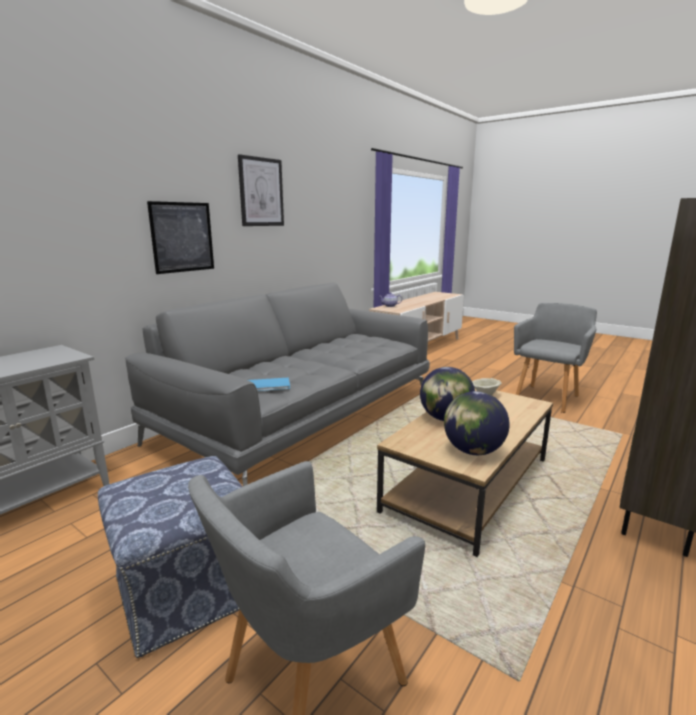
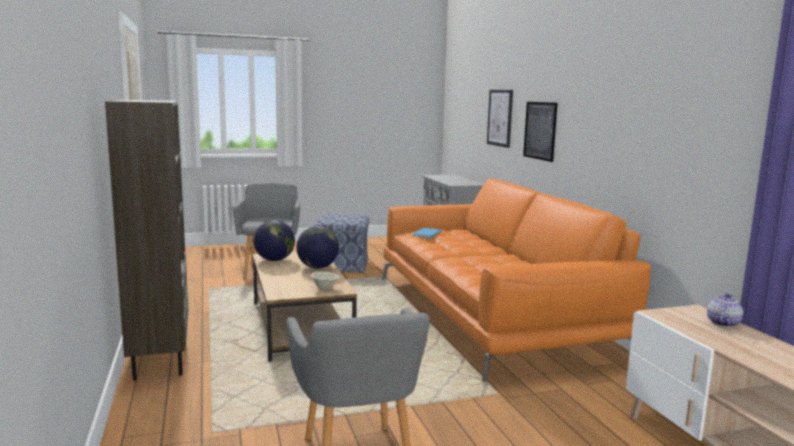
camera: 125 degrees right, 5 degrees down
(261, 192) = (599, 90): picture -> picture (500, 118)
(303, 416) = (490, 315): grey sofa -> orange sofa

